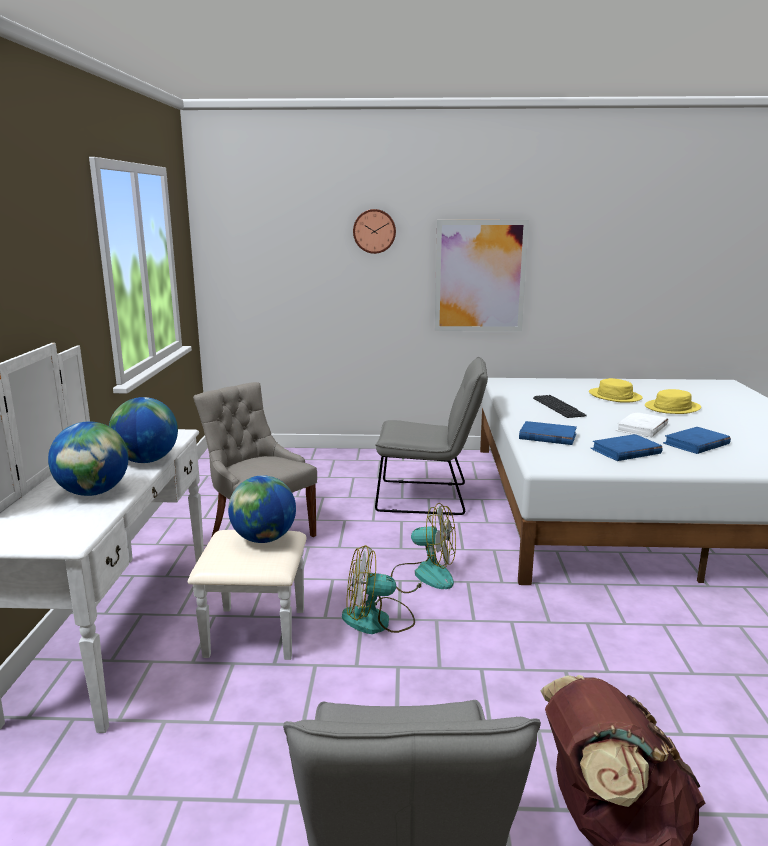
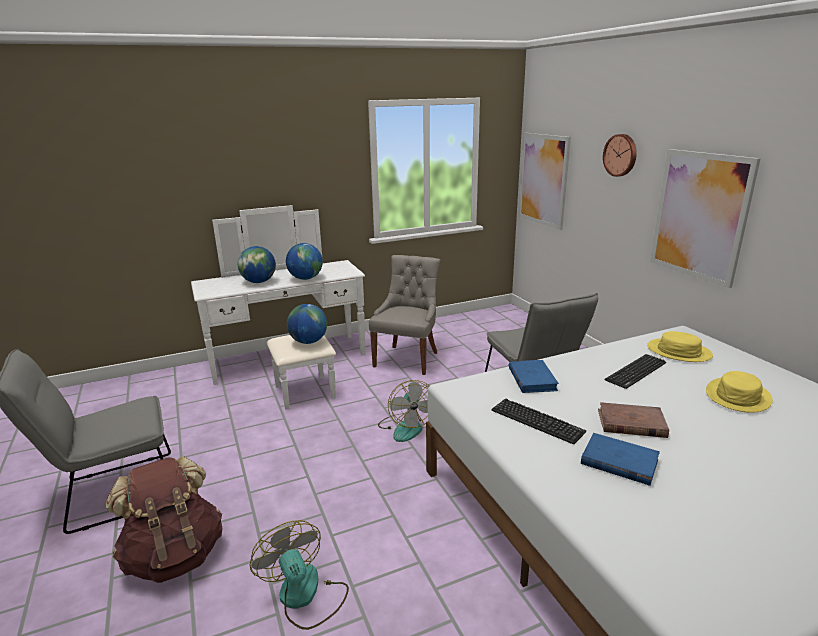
camera: 65 degrees right, 5 degrees up
(250, 273) = (543, 180): none -> picture
(377, 620) = (339, 425): fan -> fan (305, 596)
(625, 451) = (537, 421): blue book -> keyboard
(641, 428) = (631, 423): white book -> brown book
(672, 408) = (754, 438): yellow hat -> yellow hat (678, 351)

